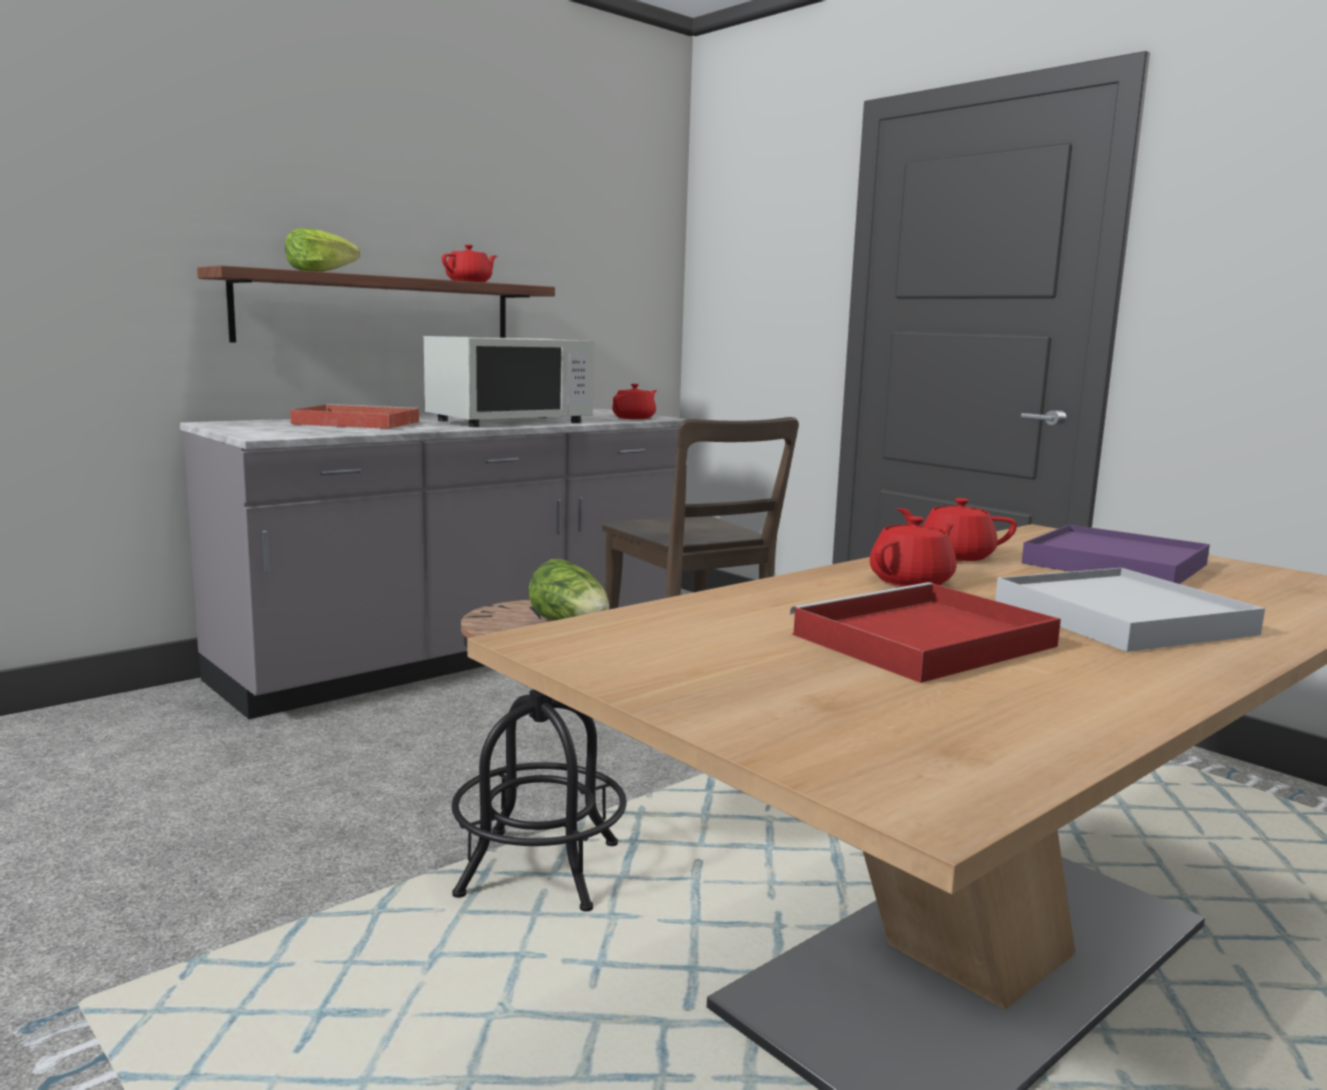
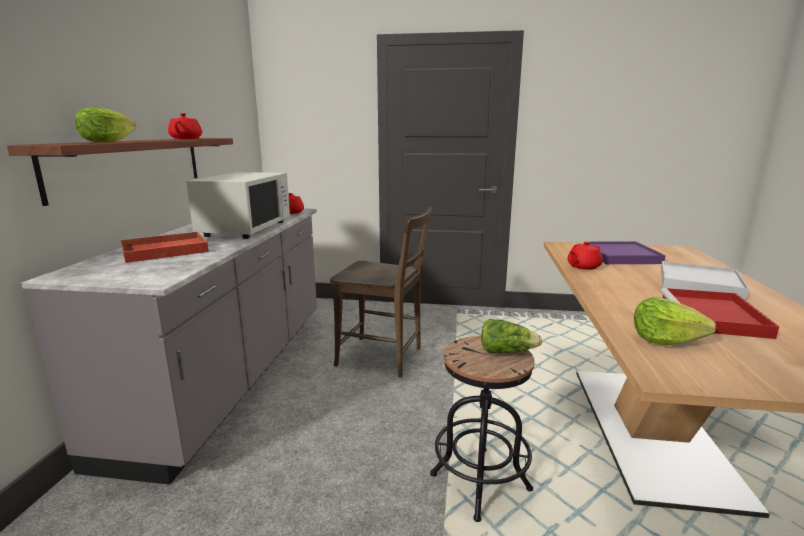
camera: 40 degrees left, 5 degrees up
(707, 627) = (665, 339): none -> lettuce
(912, 581) = (617, 285): red teapot -> none

